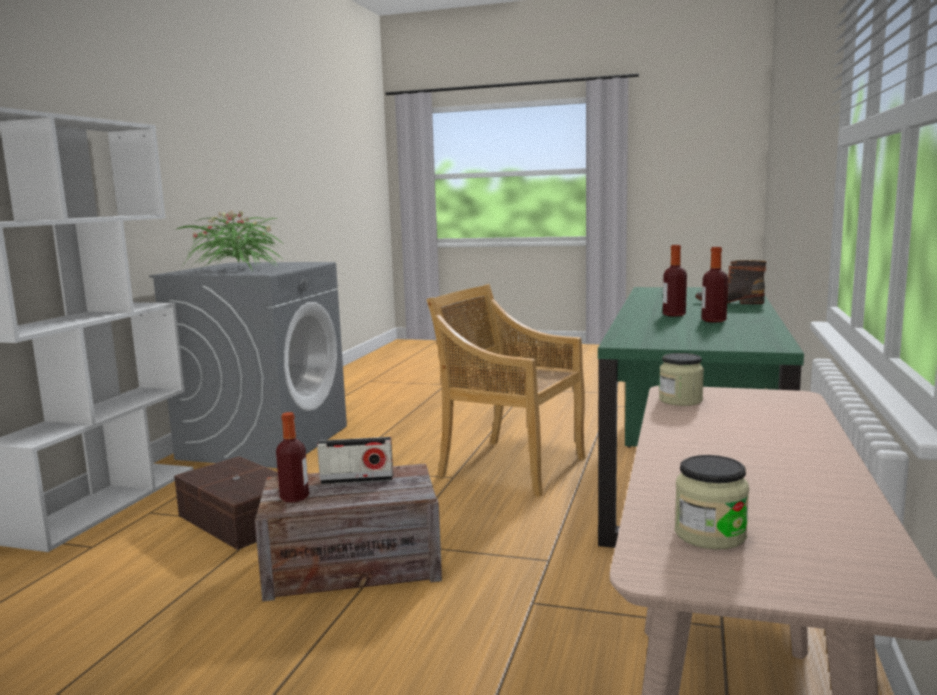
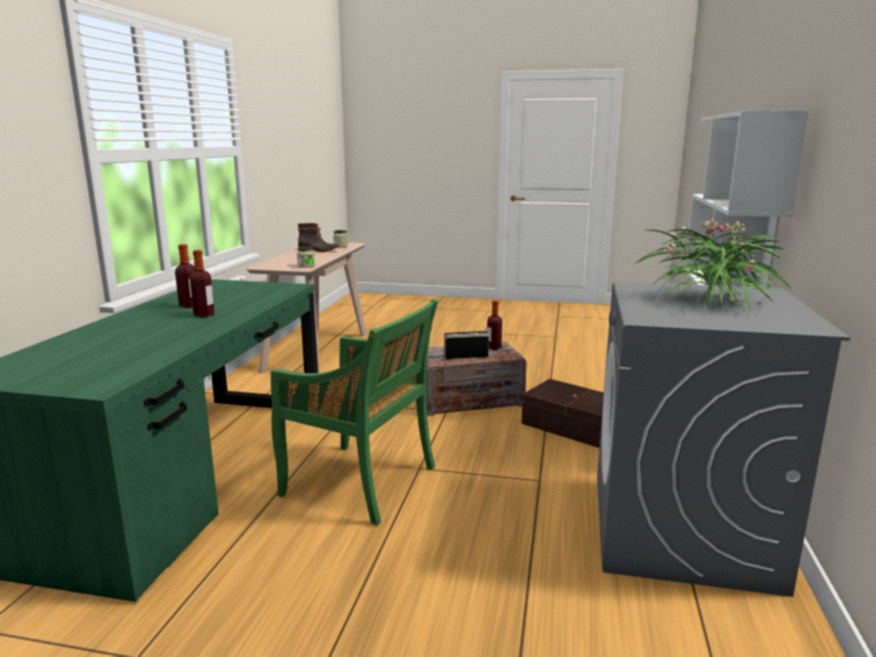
camera: 175 degrees right, 5 degrees up
(510, 466) = (361, 482): beige chair -> green chair
(729, 302) = (101, 335): boot -> boot (318, 250)

